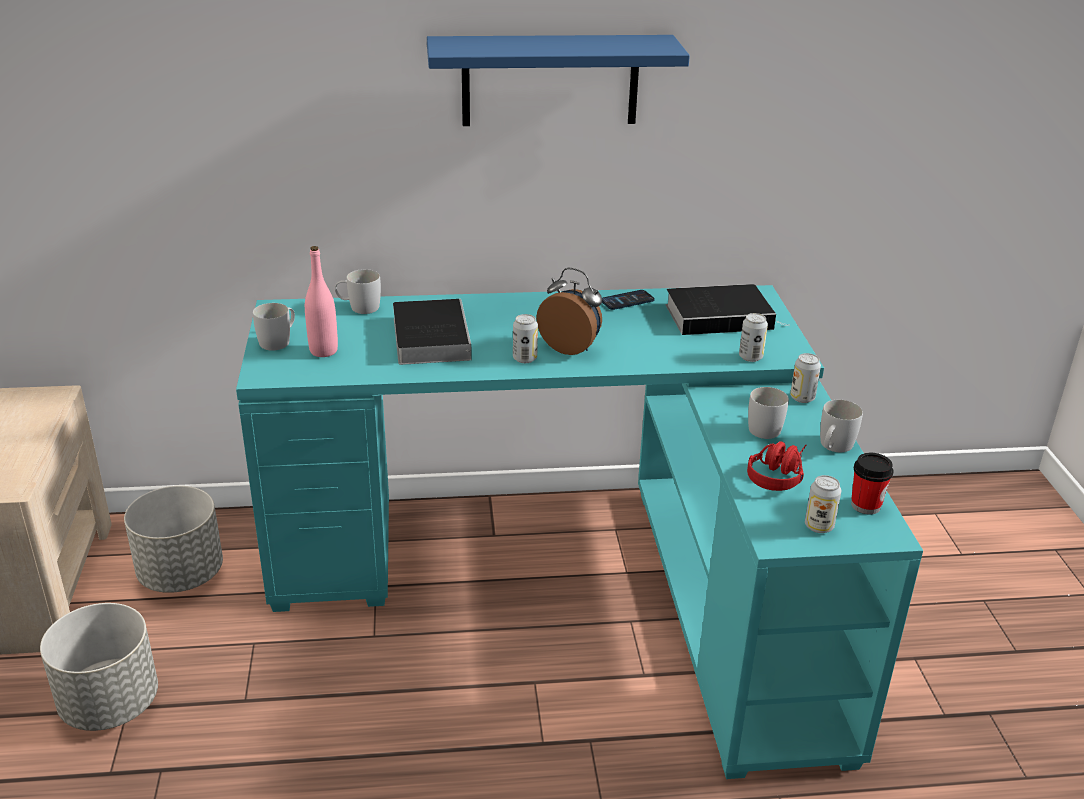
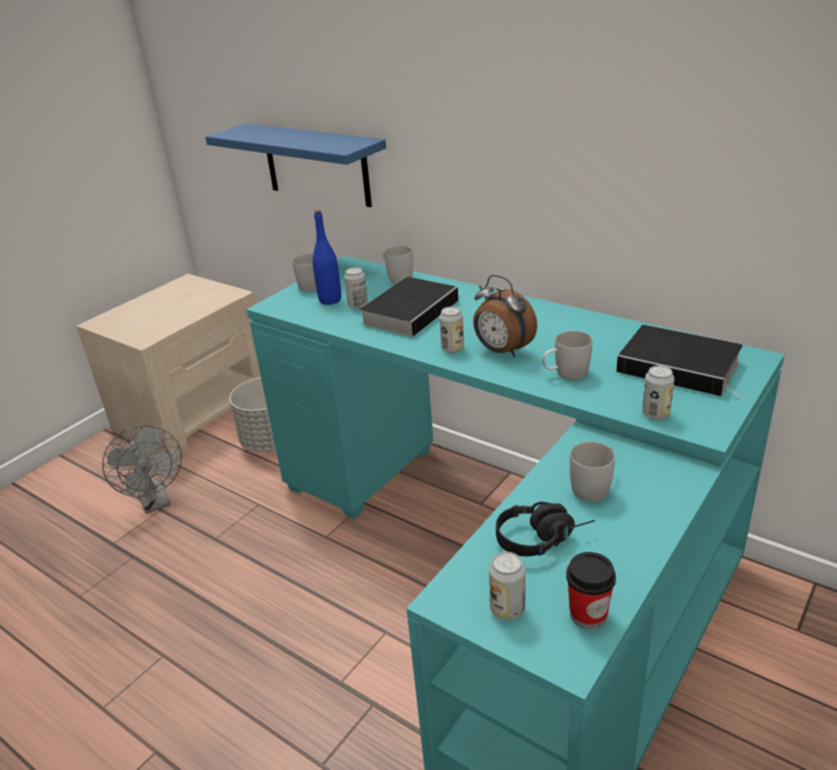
camera: 45 degrees right, 0 degrees up
(110, 703) = (156, 502): grey planter -> grey fan
(323, 351) = (330, 300): pink bottle -> blue bottle
(550, 80) = (561, 91): blue shelf -> blue shelf (316, 164)
(571, 347) = (502, 351): alarm clock -> alarm clock turned 150 degrees clockwise
(627, 301) = (609, 328): phone -> none
(778, 473) = (543, 537): red headphones -> black headphones
(802, 398) = (677, 475): can -> can (358, 305)
(833, 447) = (640, 538): white mug -> white mug (565, 373)

